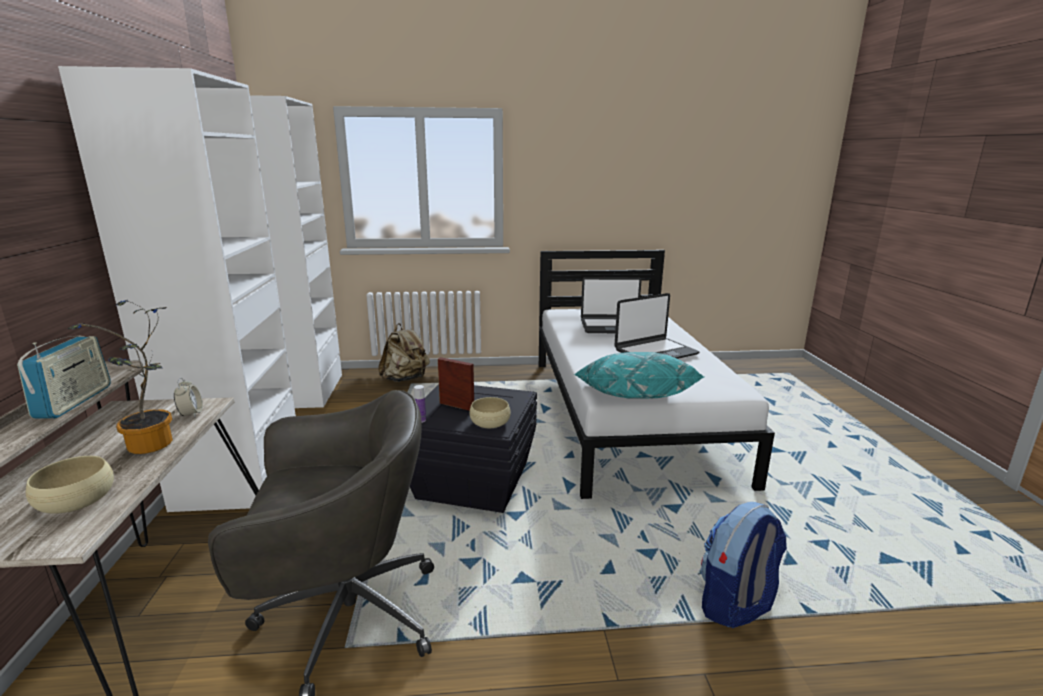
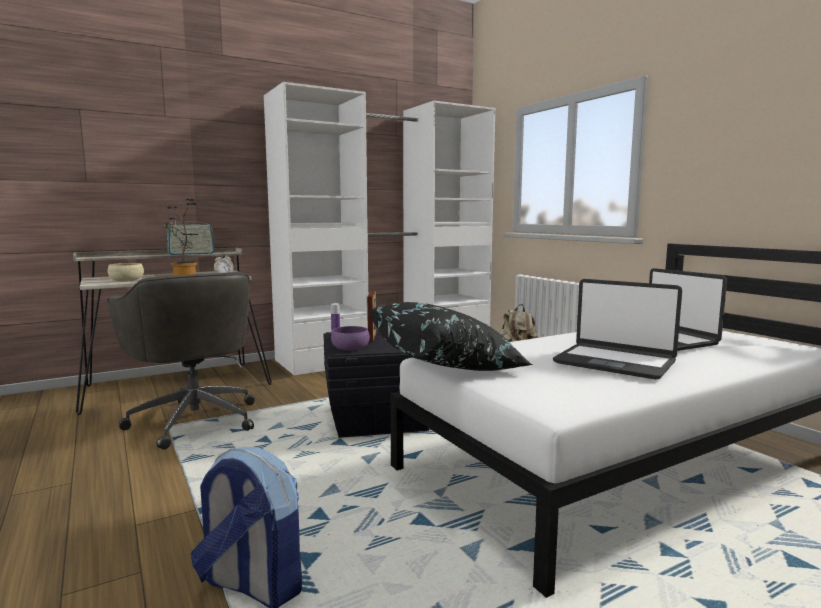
camera: 65 degrees right, 10 degrees down
(490, 423) = (350, 348): beige bowl -> purple bowl
(631, 396) = (447, 366): turquoise pillow -> black pillow

